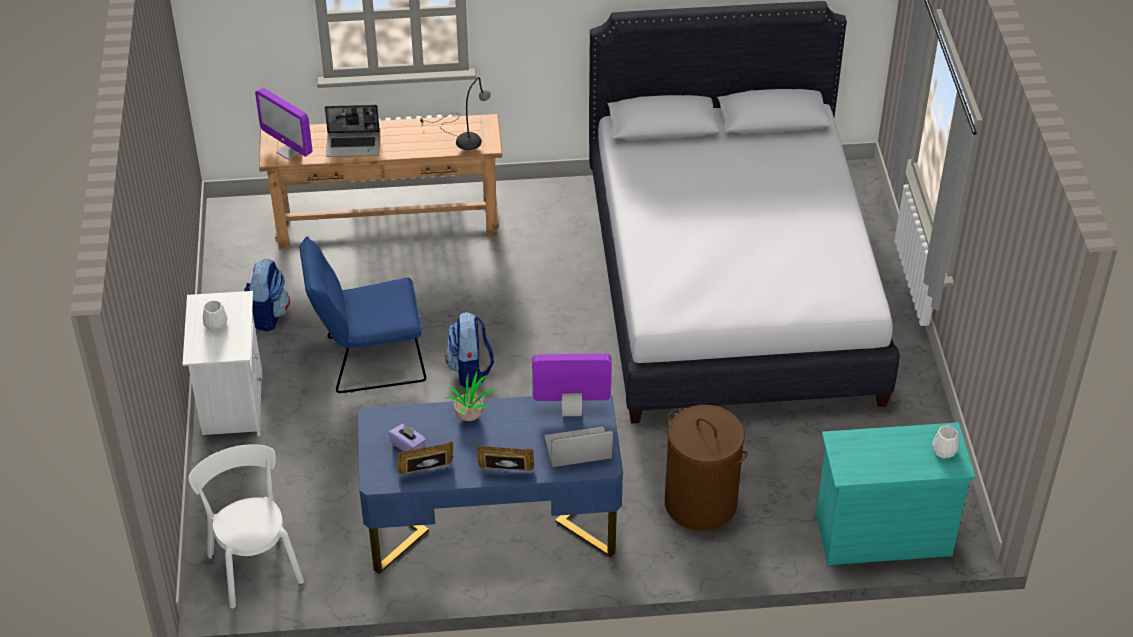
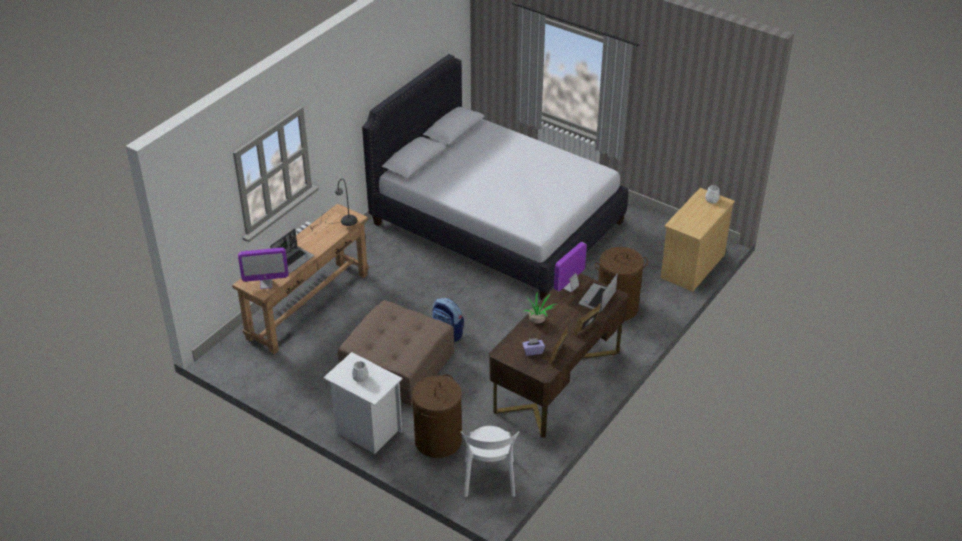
camera: 50 degrees left, 5 degrees down
(254, 564) = (489, 480): white chair -> white chair turned 105 degrees counterclockwise
(268, 314) = (317, 383): backpack -> none
(275, 477) = (438, 441): none -> brown laundry basket
(368, 360) = (397, 364): blue chair -> brown ottoman
(492, 525) = (557, 381): blue desk -> brown desk
(882, 534) = (692, 266): turquoise dresser -> beige dresser

